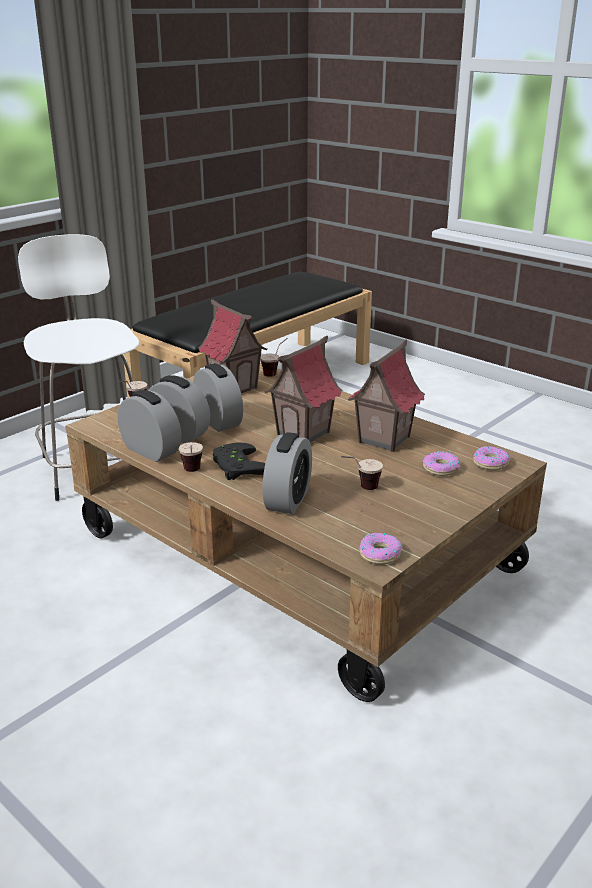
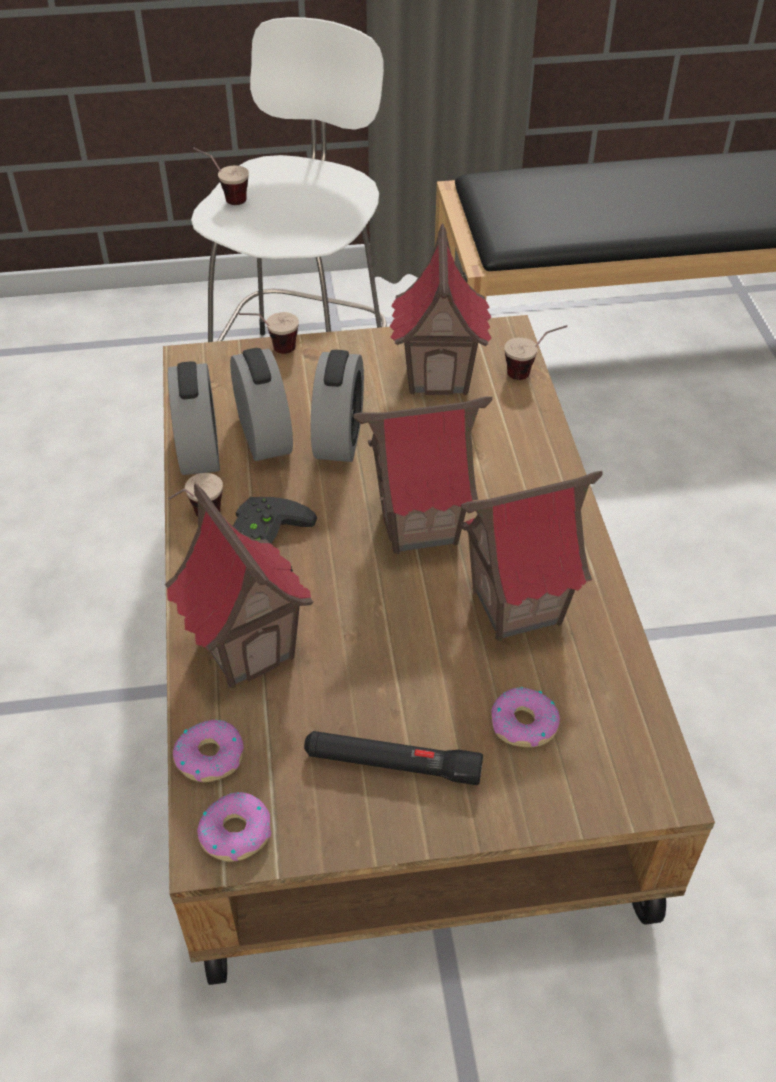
camera: 40 degrees right, 20 degrees up
(288, 500) = (248, 647): alarm clock -> toy house
(360, 488) = (362, 687): cup -> cup (224, 198)
(410, 503) = (392, 764): none -> black flashlight
(490, 463) = (615, 762): donut -> donut (210, 756)

